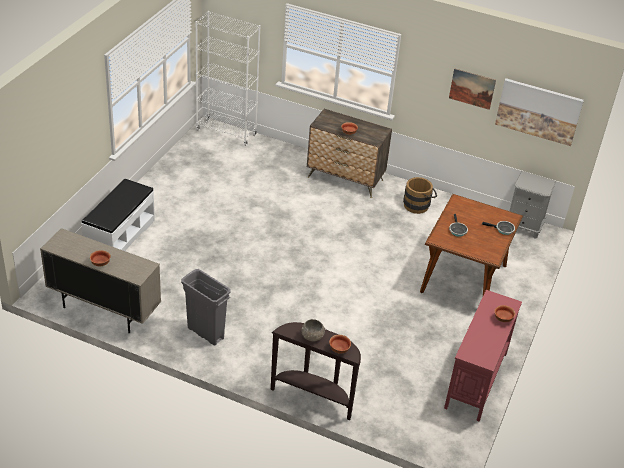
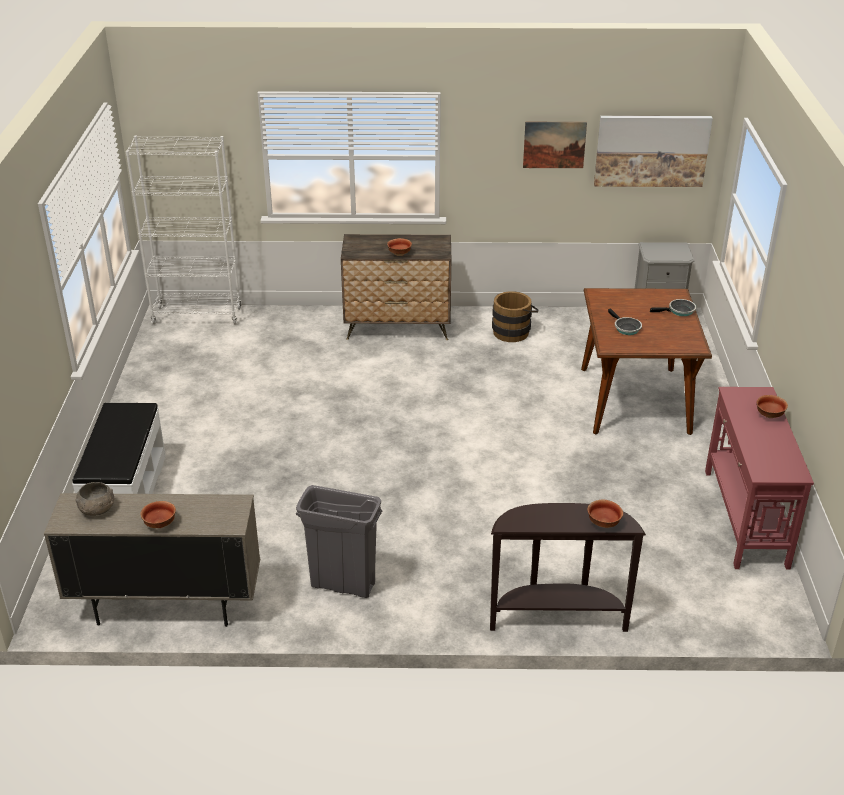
camera: 20 degrees left, 5 degrees down
(312, 337) = (554, 519): grey bowl -> grey bowl (97, 510)

